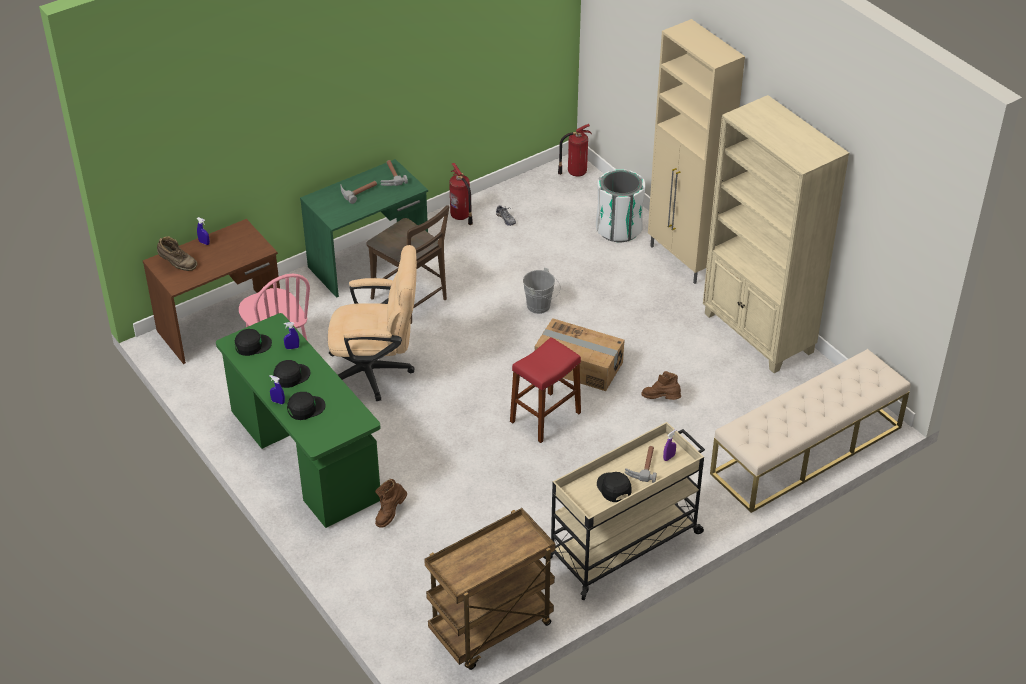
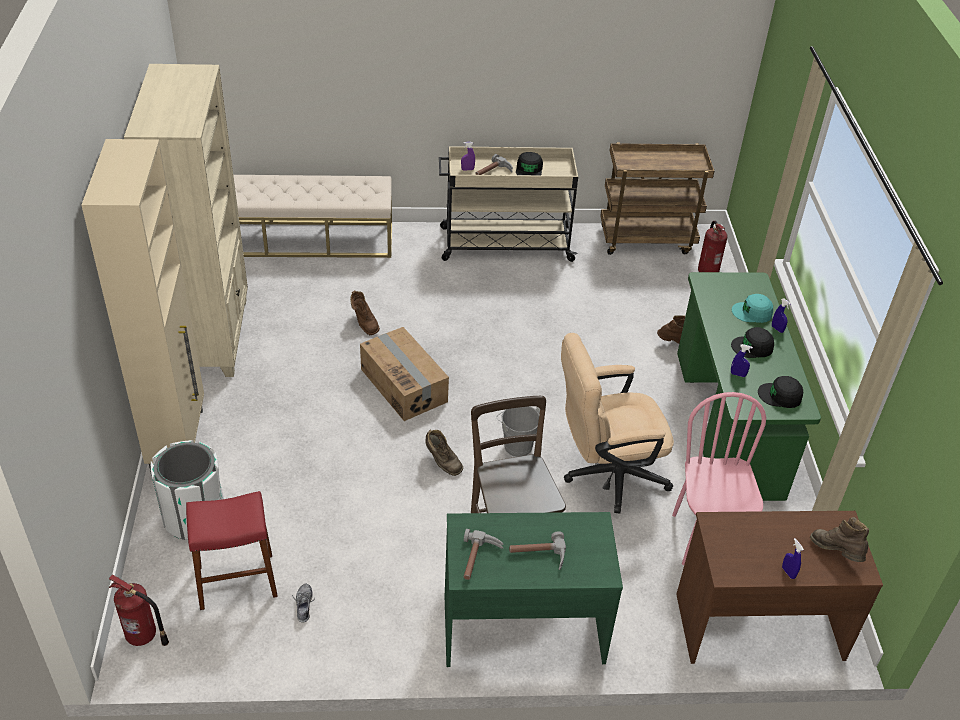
camera: 150 degrees left, 0 degrees up
(305, 408) = (752, 312): black cap -> turquoise cap
(377, 372) = (606, 474): beige office chair -> beige office chair turned 45 degrees counterclockwise
(461, 216) = (353, 642): fire extinguisher -> fire extinguisher (707, 271)
(499, 327) = (442, 462): none -> brown boot
(541, 307) = (378, 463): grey bucket -> grey bucket (516, 444)
(545, 417) = (478, 356): red stool -> red stool (236, 581)

